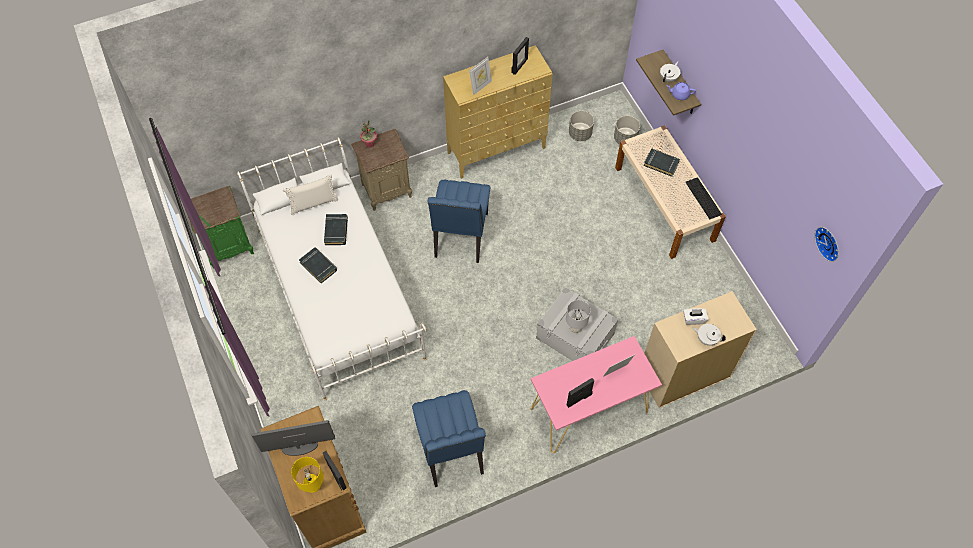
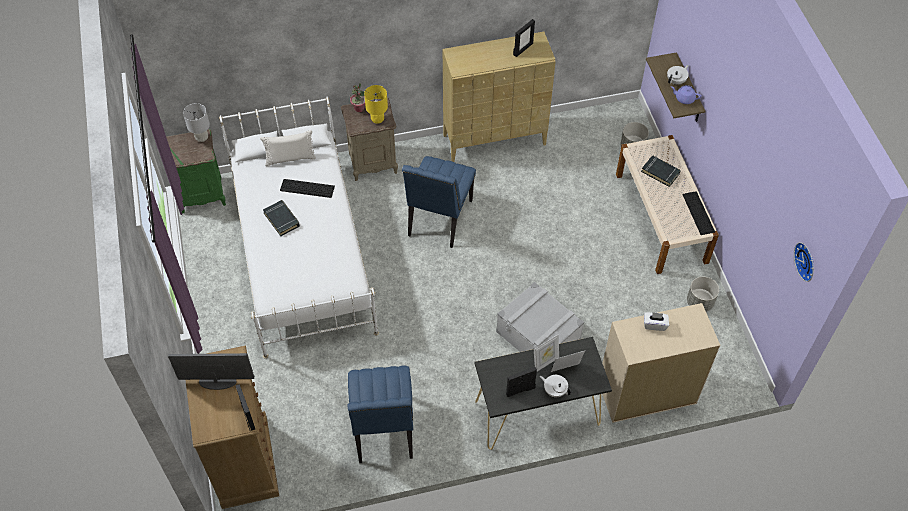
camera: 10 degrees right, 5 degrees down
(312, 485) = (222, 420): yellow table lamp -> yellow table lamp (377, 119)
(336, 231) = (307, 188): black book -> keyboard
(480, 86) = (478, 63): picture frame -> picture frame (545, 362)
(576, 328) = (537, 324): grey table lamp -> grey table lamp (202, 138)
(580, 134) = (585, 136): grey planter -> grey planter (700, 302)
(588, 410) = (536, 413): pink console table -> black console table
(706, 338) = (664, 346): white teapot -> white teapot (554, 390)

